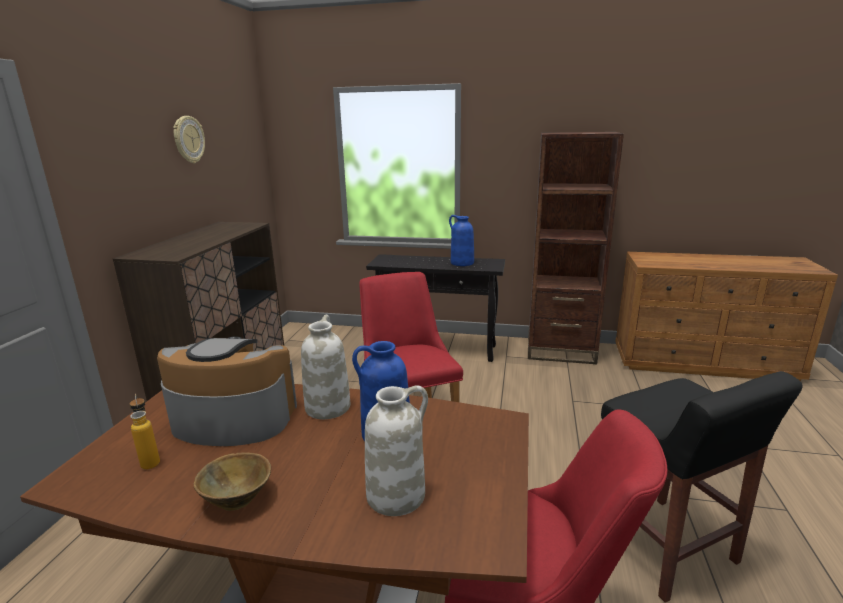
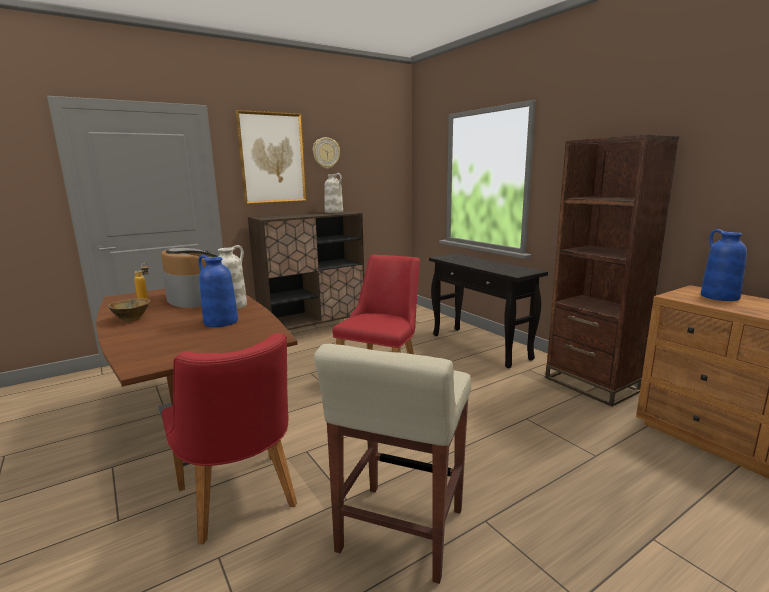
camera: 45 degrees right, 5 degrees down
(127, 154) = (272, 158): none -> picture
(396, 494) = (165, 339): white vase -> white vase (334, 212)
(461, 263) = (501, 267): blue vase -> blue vase (719, 296)
(664, 547) = (400, 531): black stool -> beige stool

